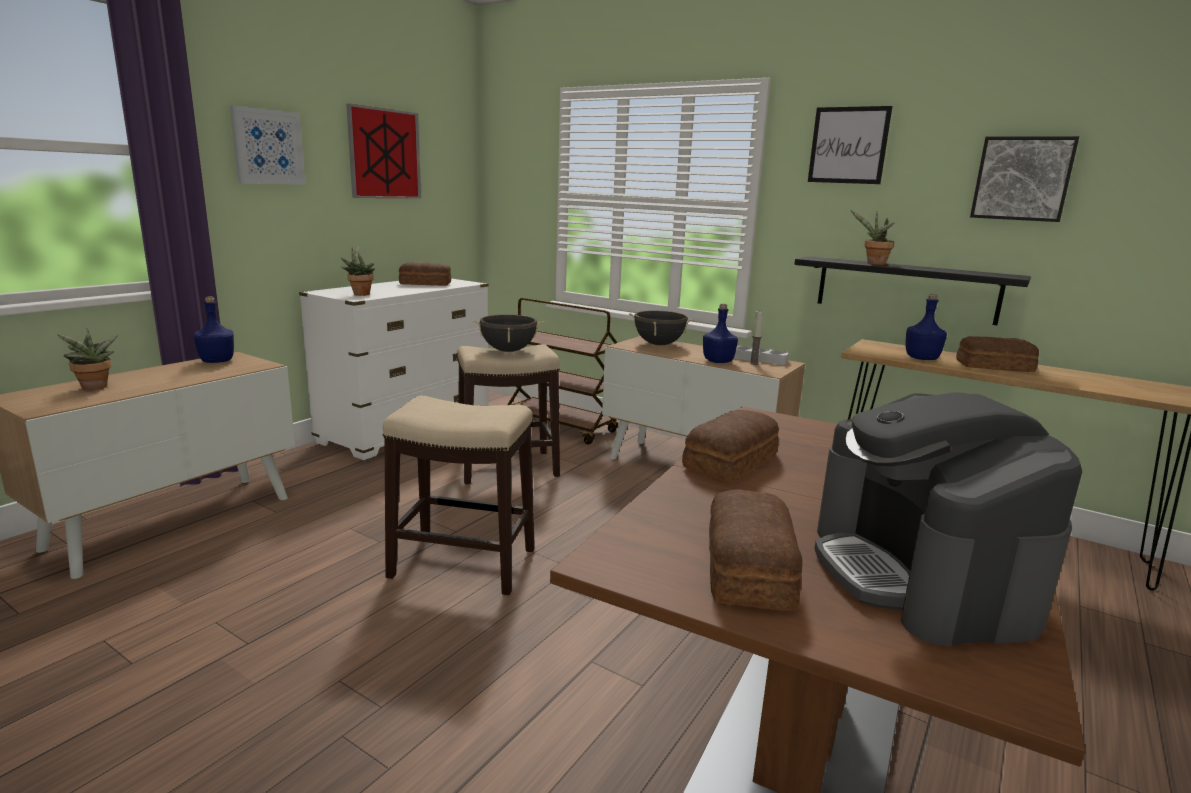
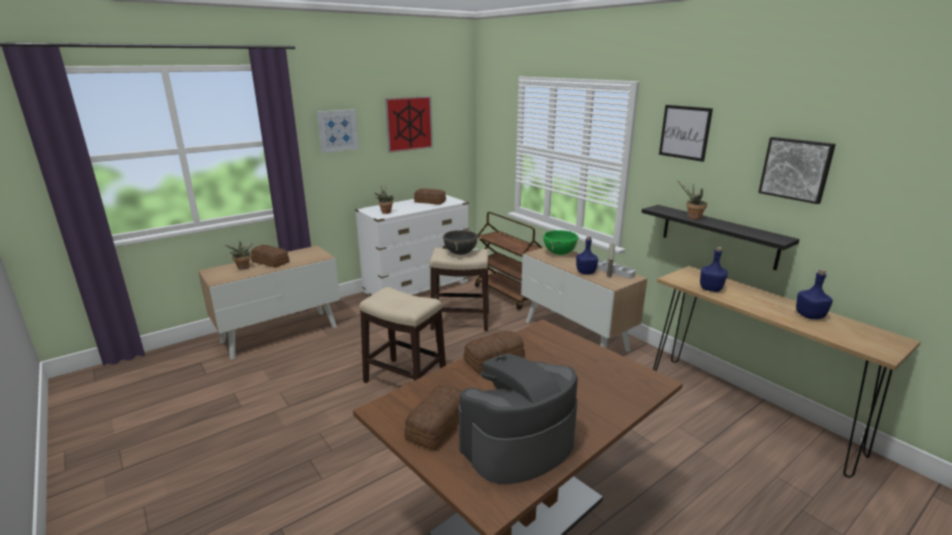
camera: 20 degrees right, 5 degrees up
(217, 361) = (304, 252): blue bottle -> blue bottle (810, 316)
(659, 344) = (559, 253): black cooking pot -> green cooking pot
(920, 575) = (517, 444): coffee machine -> coffee machine turned 45 degrees clockwise
(992, 366) = (759, 301): bread -> bread (270, 261)

